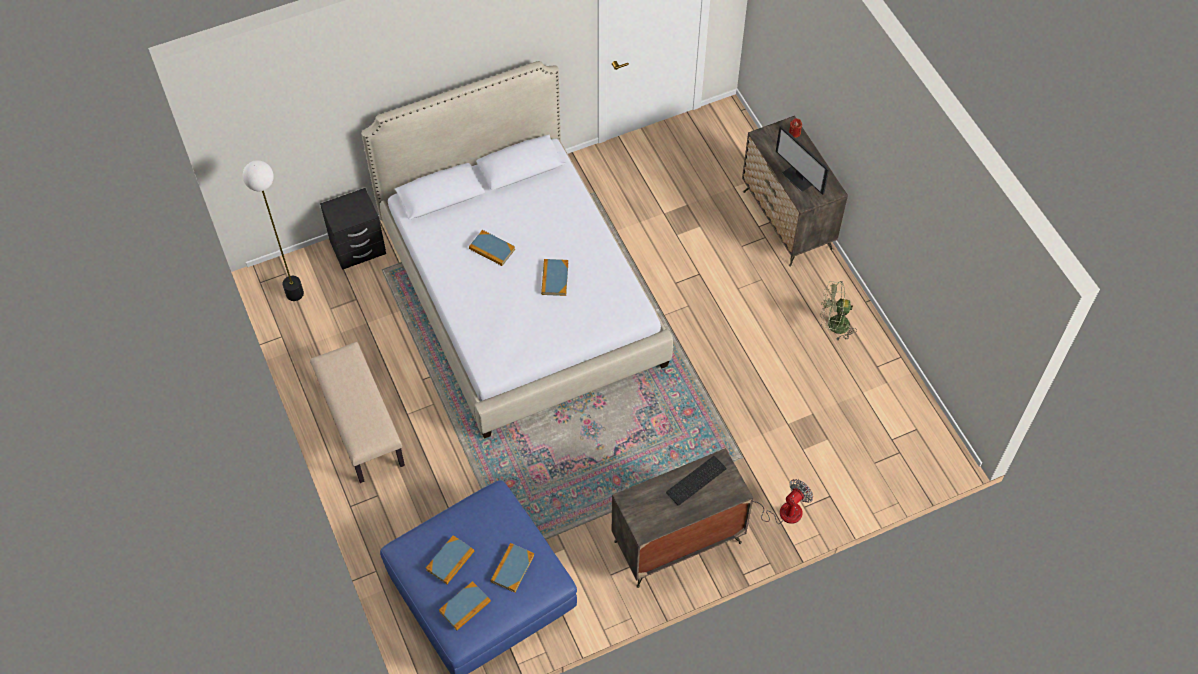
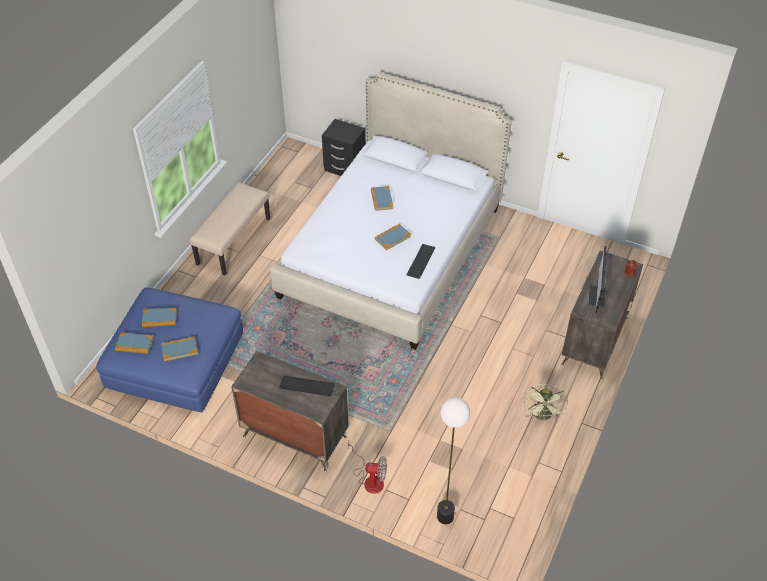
camera: 50 degrees right, 10 degrees down
(294, 294) = (288, 163): floor lamp -> floor lamp (445, 516)
(610, 278) = (421, 262): none -> keyboard
(833, 325) = (543, 416): green fan -> green fan turned 135 degrees counterclockwise

